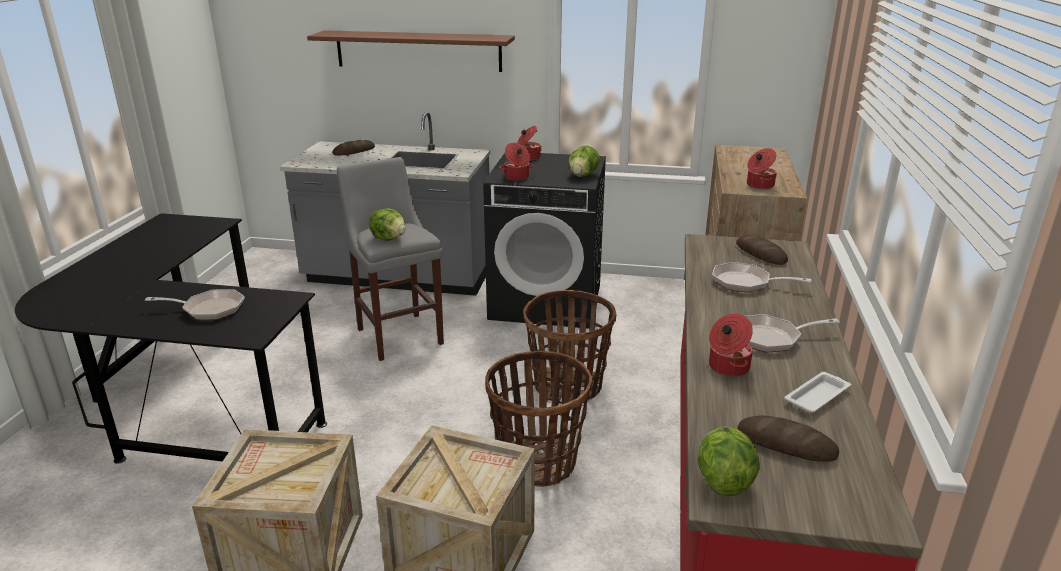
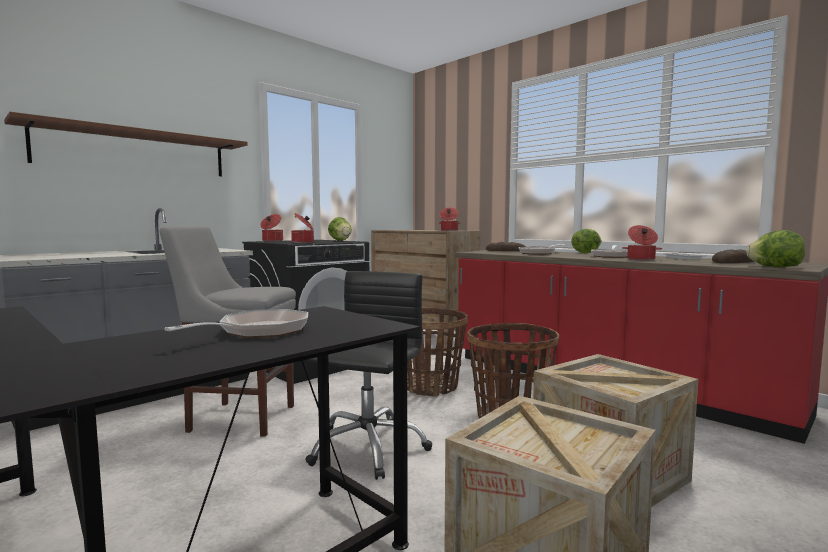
camera: 55 degrees left, 20 degrees down
(354, 151) = (71, 254): bread -> none
(389, 238) = (257, 290): lettuce -> lettuce (585, 253)
(401, 411) = (367, 447): none -> black office chair

